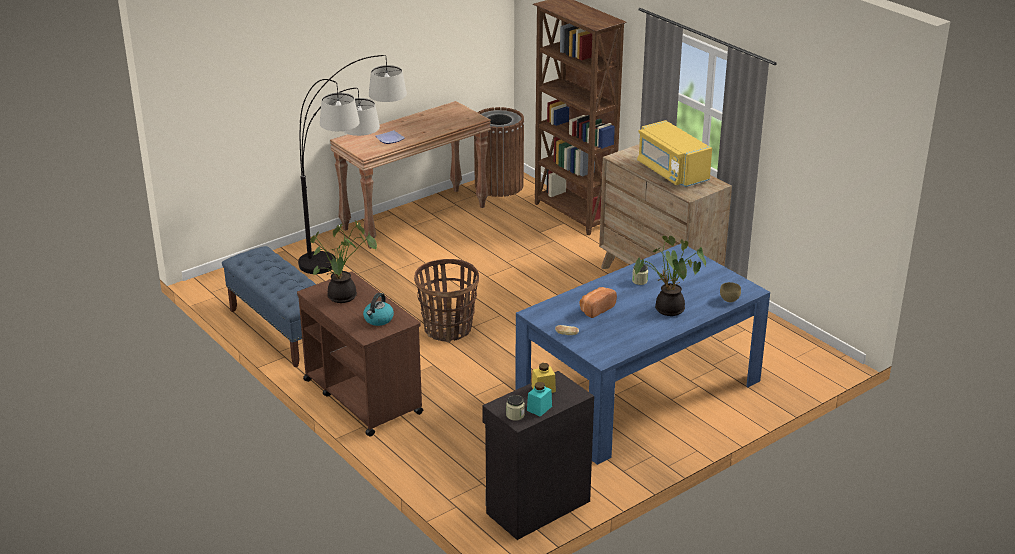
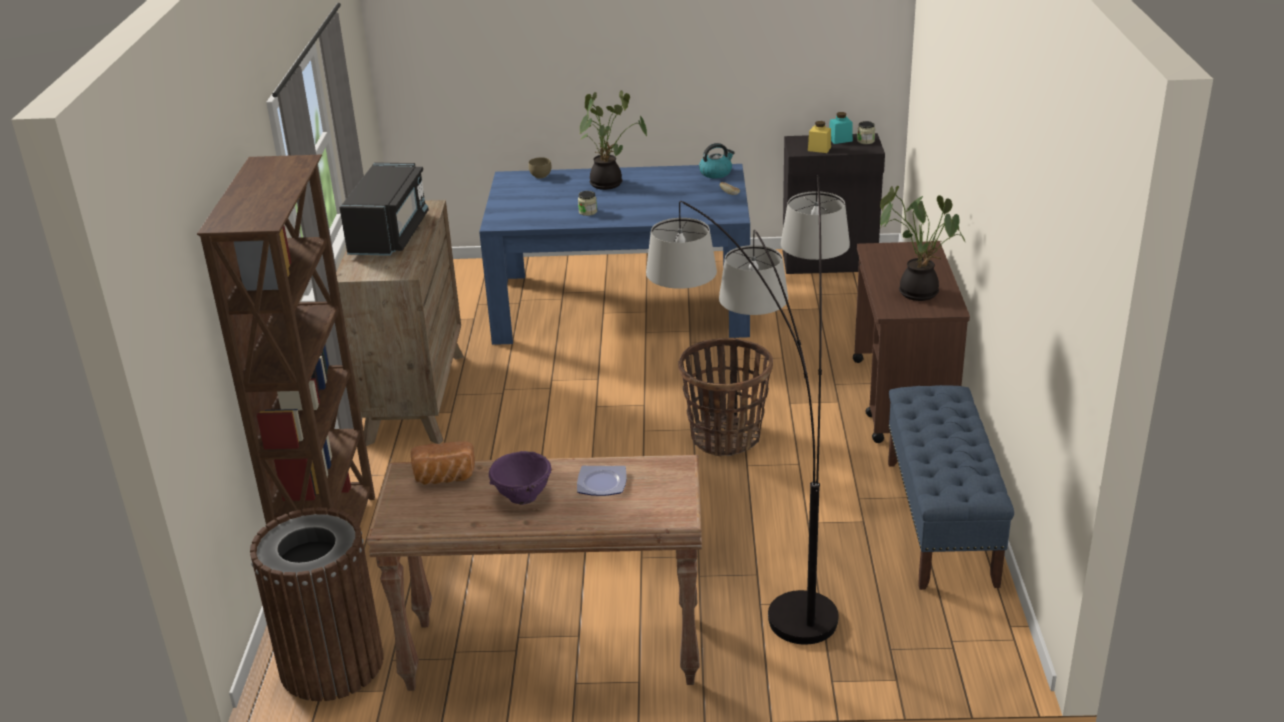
camera: 140 degrees left, 0 degrees up
(378, 319) = (900, 258): kettle -> kettle (716, 173)
(416, 126) = (522, 496): none -> purple bowl
(595, 309) = (670, 203): bread -> bread (444, 478)
(671, 172) = (389, 235): yellow microwave -> black microwave

